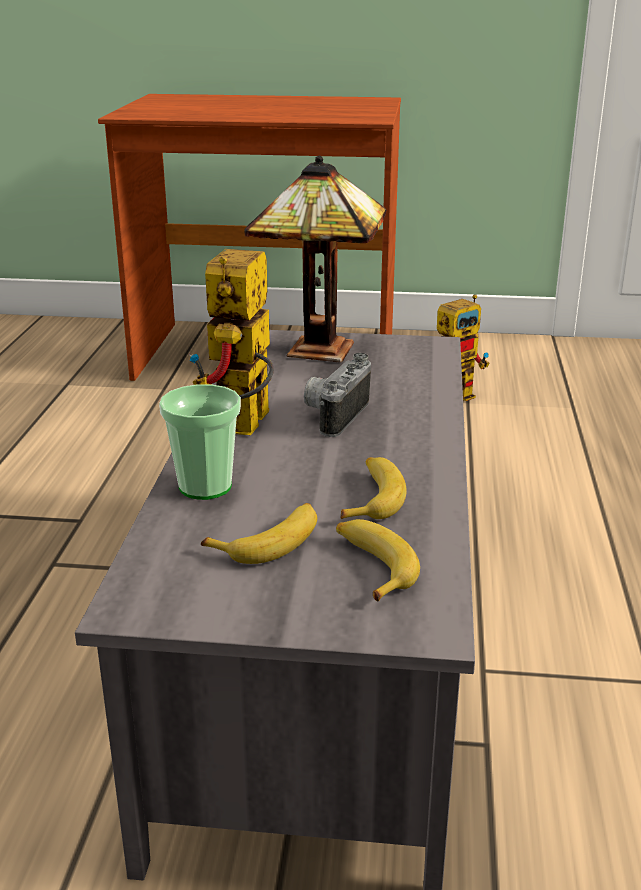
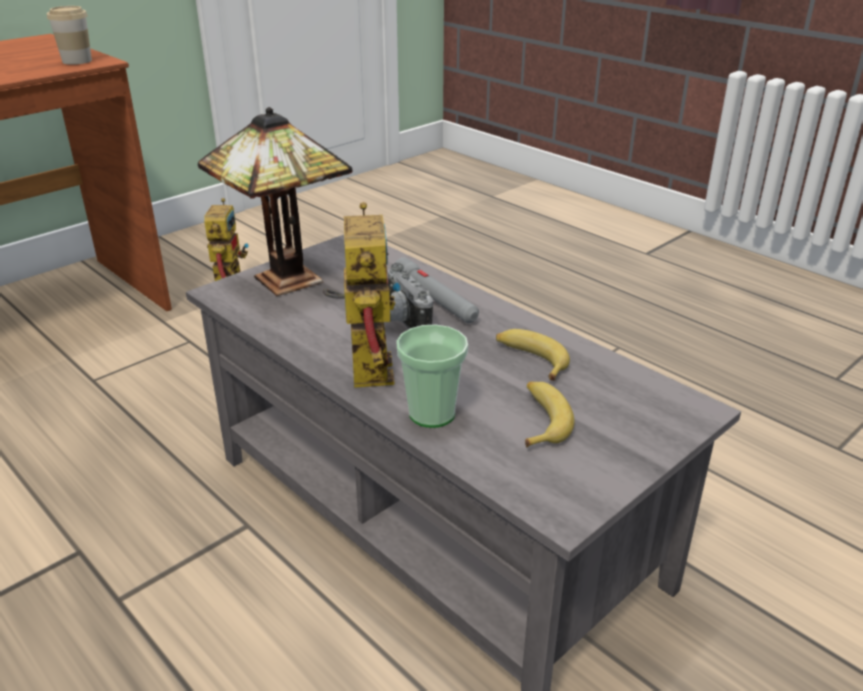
camera: 50 degrees left, 5 degrees up
(242, 429) = (365, 362): toy robot -> toy robot turned 150 degrees counterclockwise
(358, 116) = (77, 61): none -> cup
(371, 566) = (613, 397): banana -> none
(400, 415) = (435, 300): none -> grey flashlight

